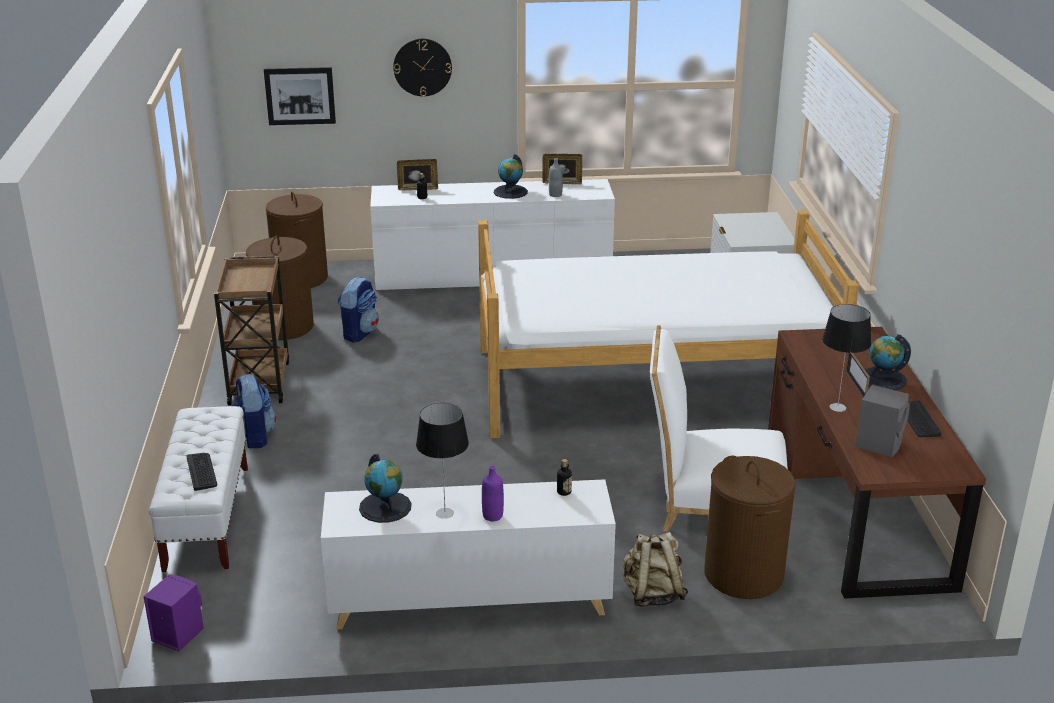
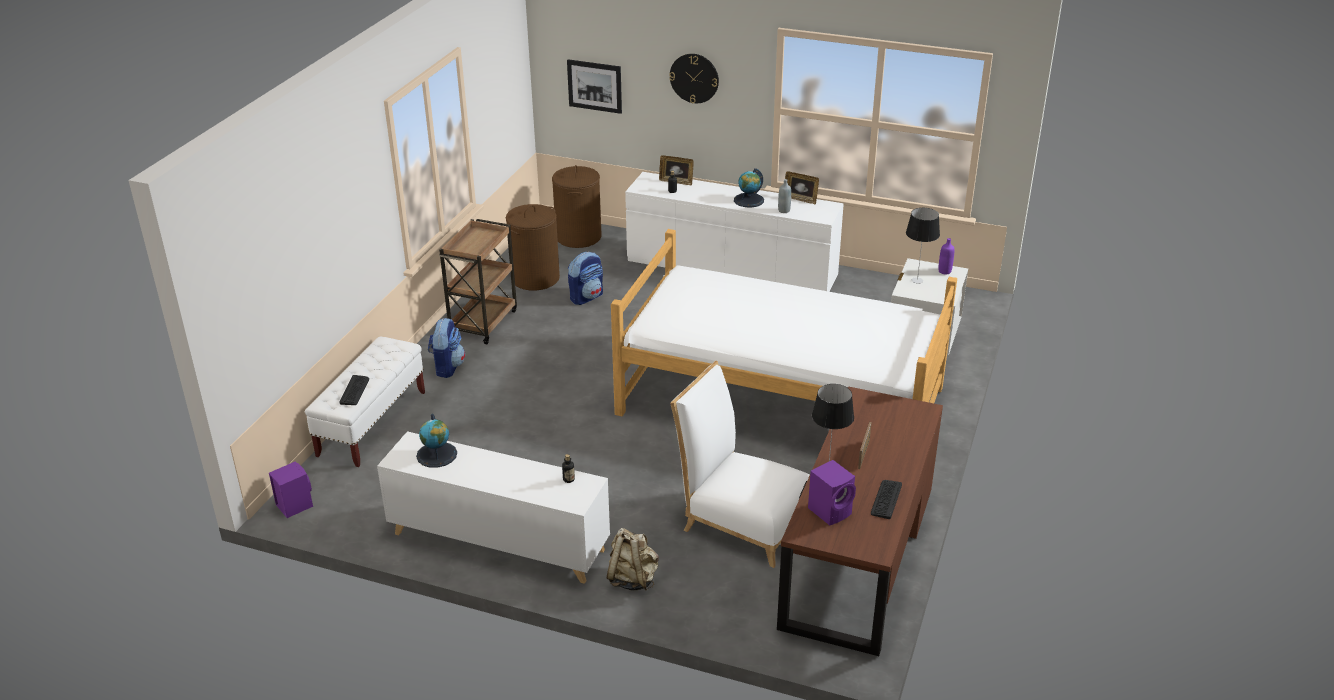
camera: 25 degrees right, 5 degrees up
(445, 513) = (473, 471): table lamp -> table lamp (917, 280)
(492, 516) = (503, 483): purple bottle -> purple bottle (944, 271)
(743, 574) = (715, 585): brown laundry basket -> none
(879, 443) = (831, 511): grey speaker -> purple speaker
(882, 379) = (893, 454): globe -> none

